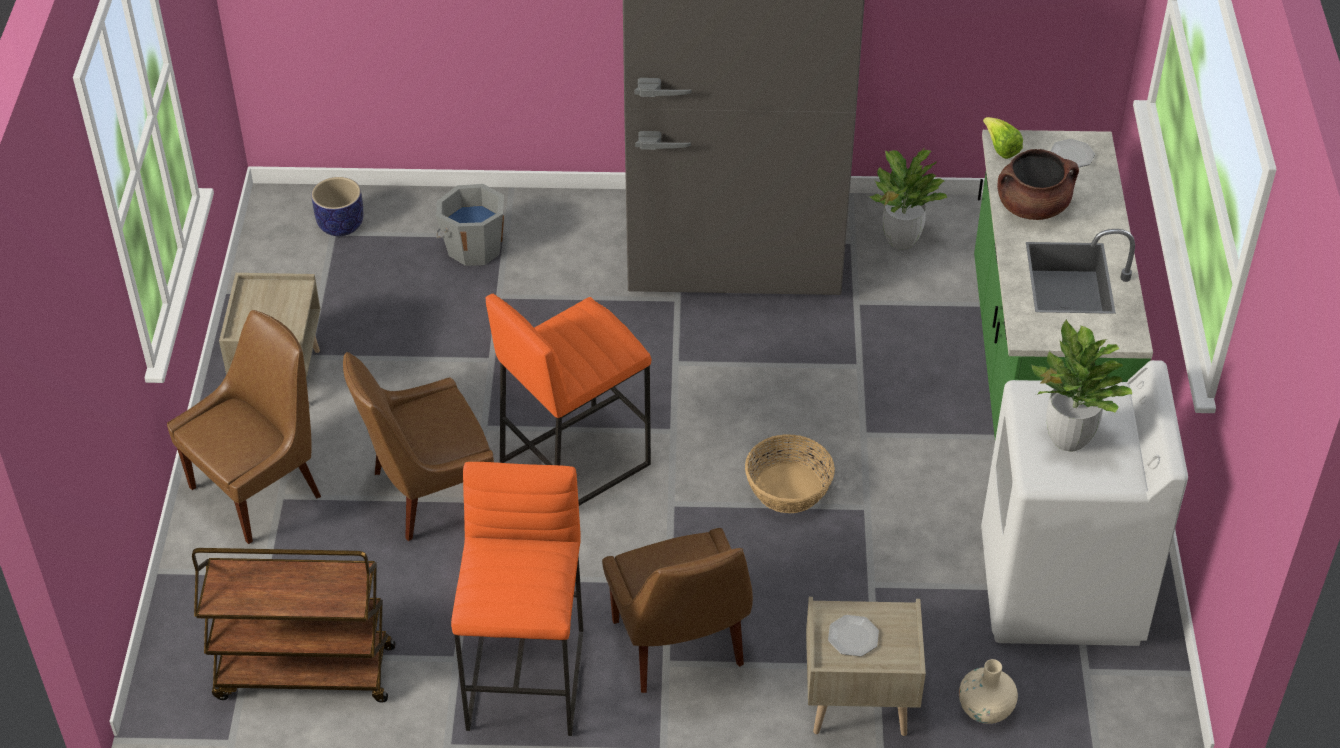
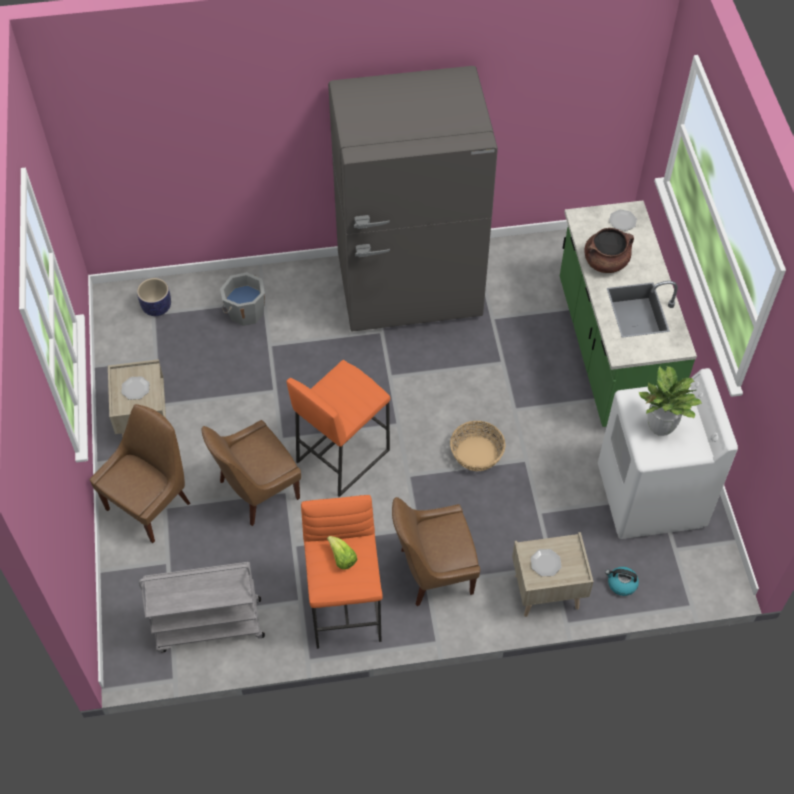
camera: 10 degrees left, 10 degrees up
(269, 310) = (135, 389): none -> plate
(303, 673) = (208, 626): brown cart -> grey cart
(679, 647) = (433, 572): brown chair -> brown chair turned 105 degrees clockwise
(901, 240) = (511, 270): potted plant -> none
(985, 709) = (621, 584): beige vase -> kettle
(1000, 148) = (578, 222): lettuce -> lettuce (342, 558)

